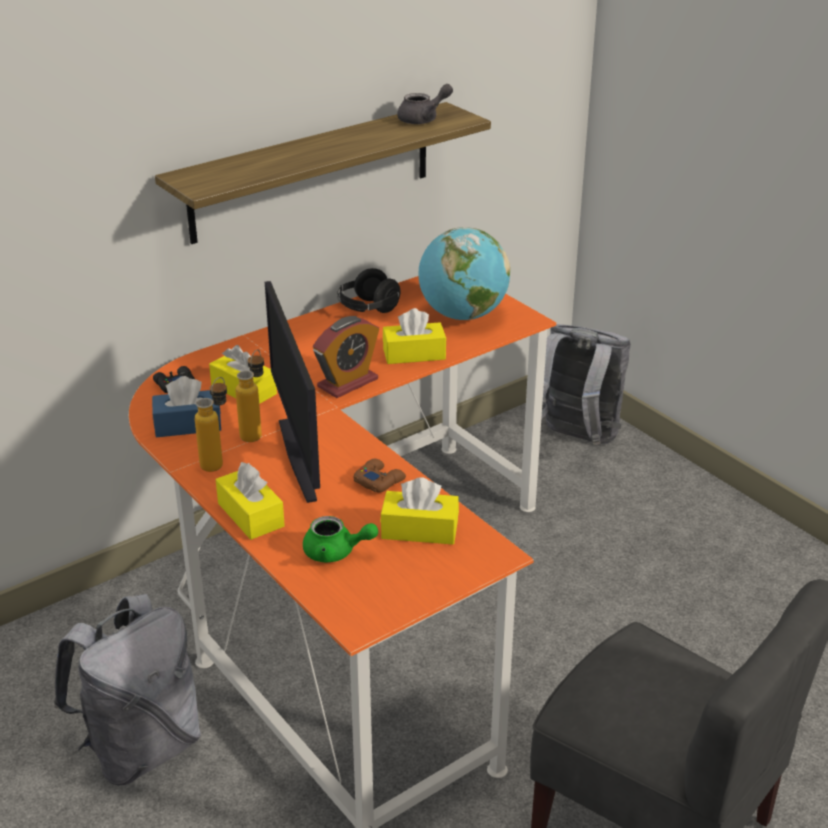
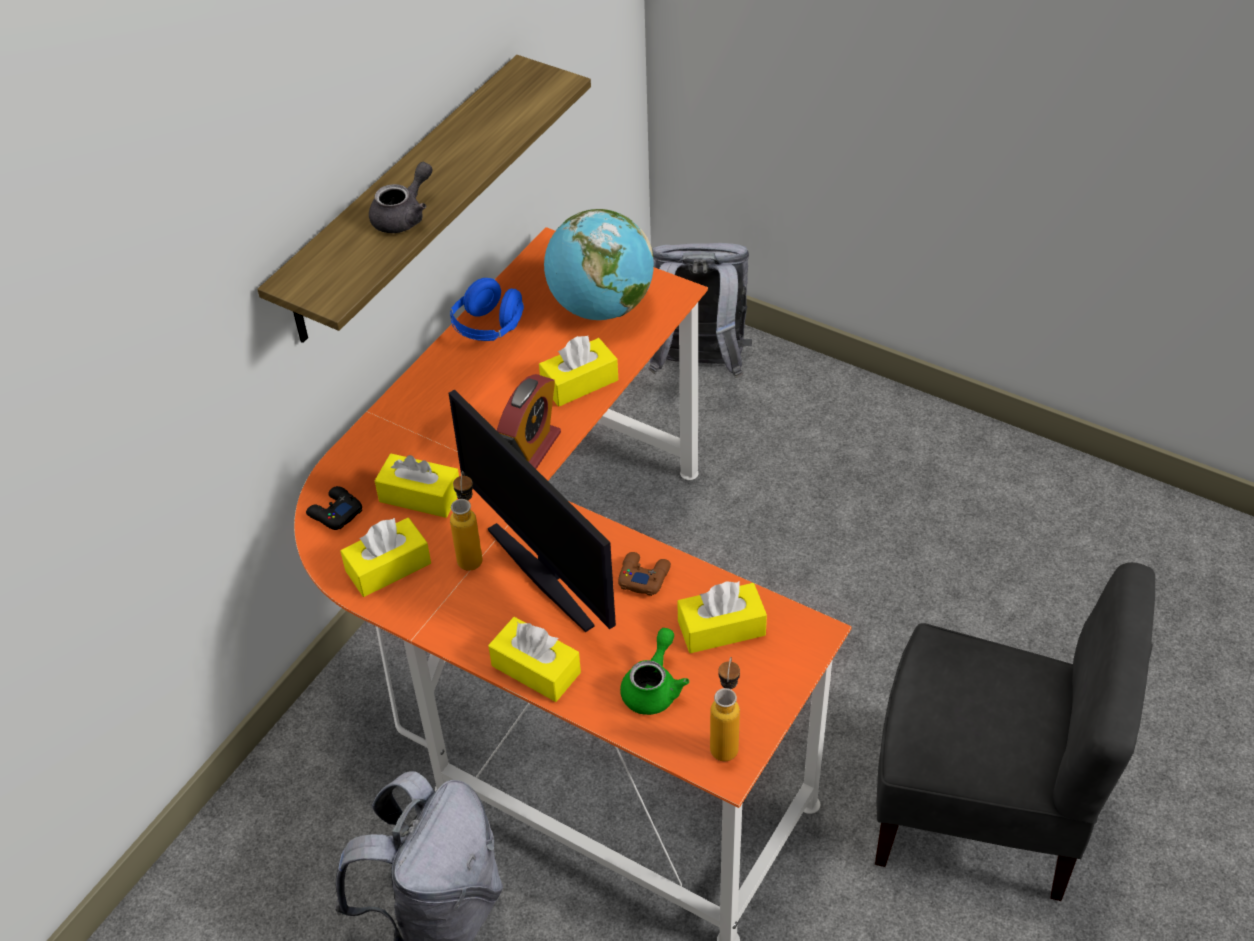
camera: 20 degrees left, 15 degrees up
(188, 425) = (388, 567): blue tissue box -> yellow tissue box
(217, 461) = (454, 608): bottle -> bottle (725, 740)
(336, 552) = (654, 687): green teapot -> green teapot turned 60 degrees counterclockwise
(368, 309) = (488, 328): black headphones -> blue headphones
(423, 119) = (511, 96): grey teapot -> grey teapot (404, 216)

